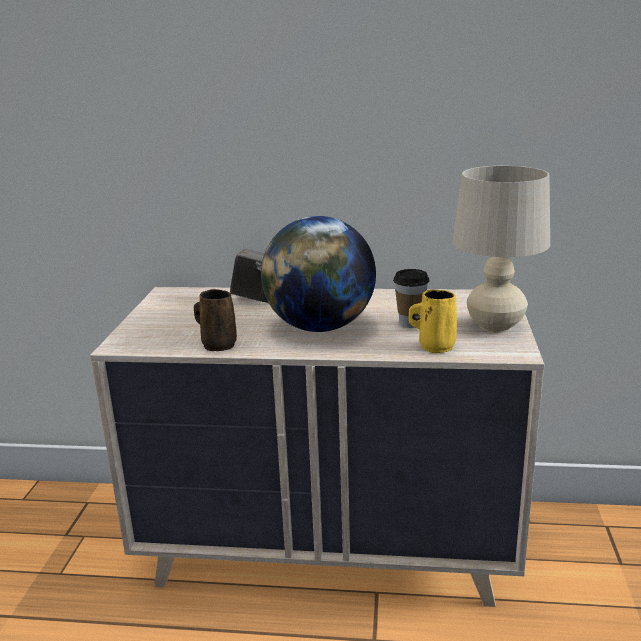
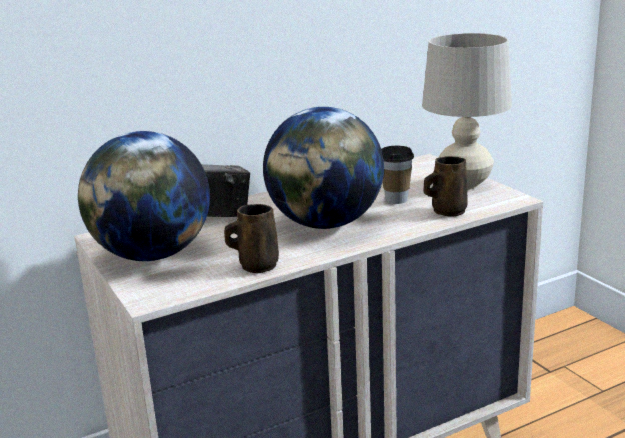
camera: 35 degrees left, 0 degrees up
(172, 315) = (152, 255): none -> globe
(434, 346) = (447, 211): yellow mug -> brown mug

